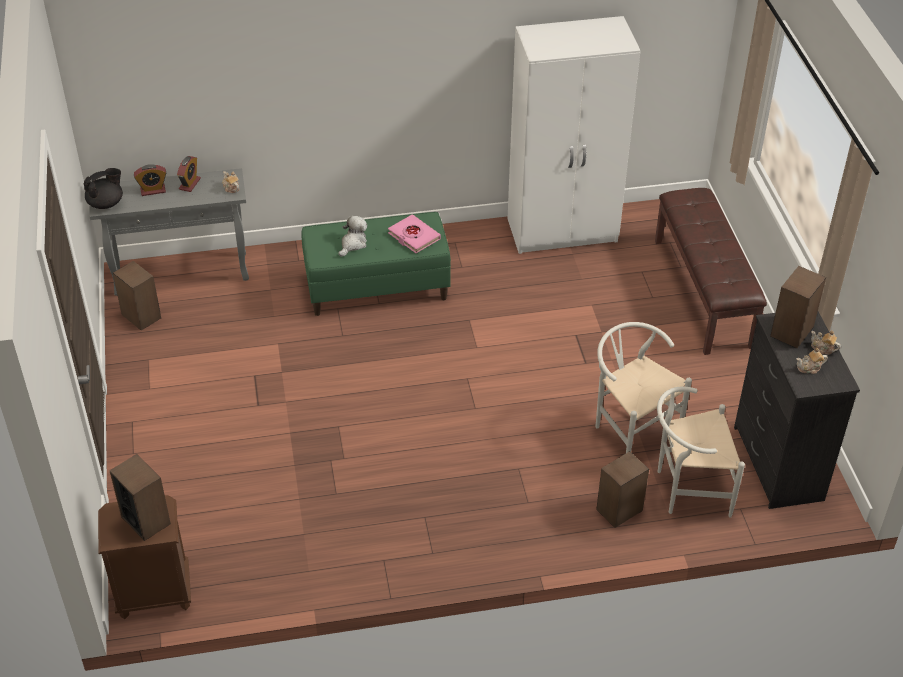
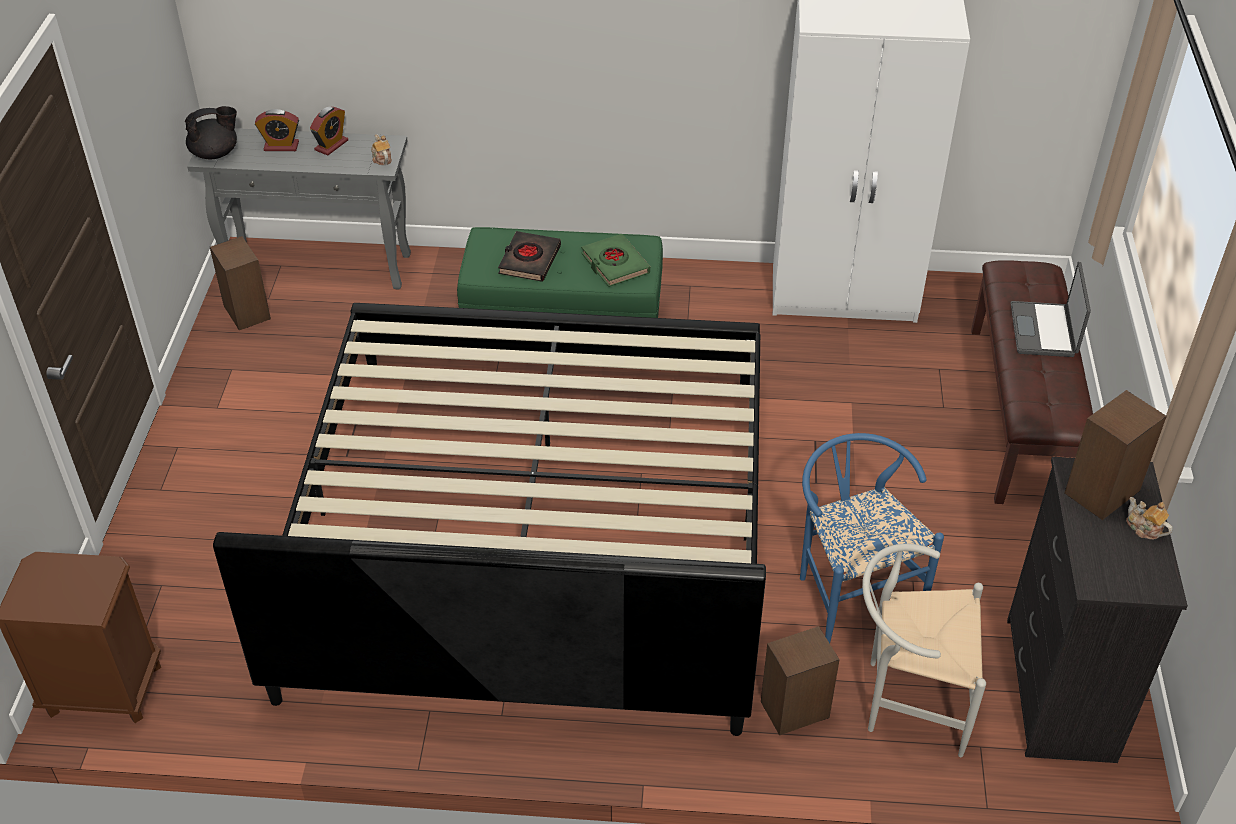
camera: 15 degrees right, 0 degrees up
(146, 520) = (75, 586): speaker -> none
(353, 244) = (529, 260): plush toy -> black book
(407, 429) = (532, 528): none -> bed
(414, 237) = (615, 264): pink book -> green book
(630, 428) = (851, 590): white chair -> blue chair
(714, 234) = (1045, 331): none -> laptop
(809, 368) = (1113, 555): teapot -> none

